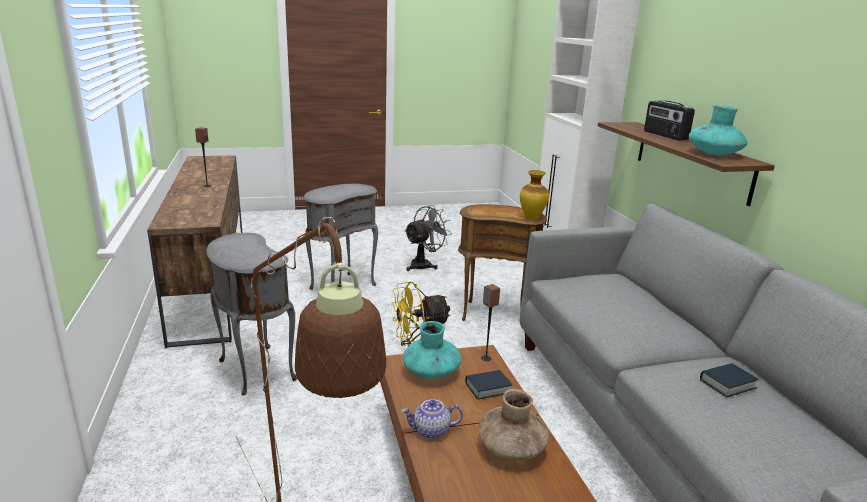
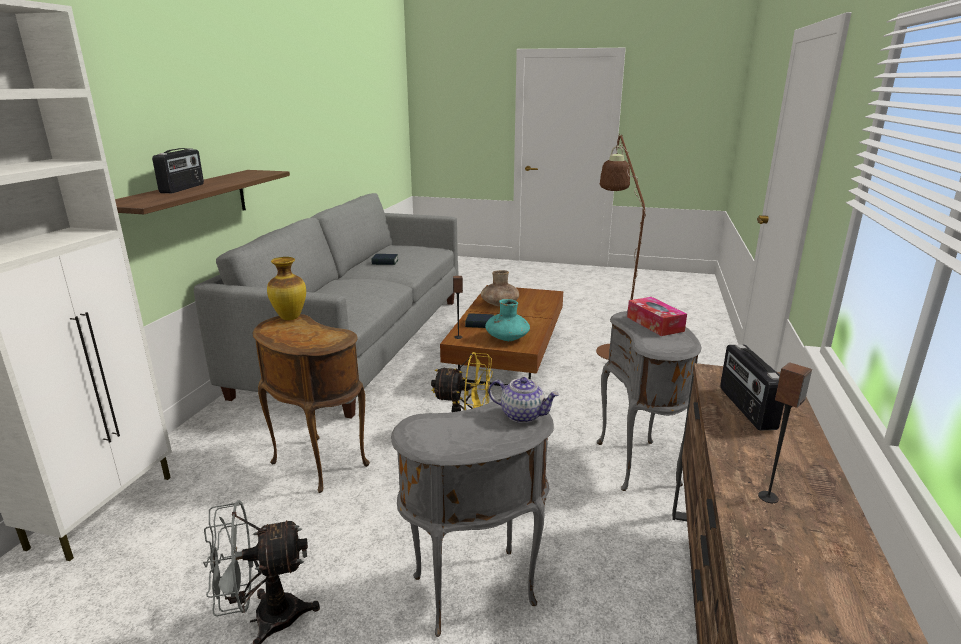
camera: 150 degrees left, 0 degrees up
(197, 208) = (745, 408): none -> radio
(244, 255) = (655, 324): none -> tissue box
(431, 431) = (535, 316): teapot -> teapot (523, 415)
(714, 154) = (246, 175): turquoise vase -> none

